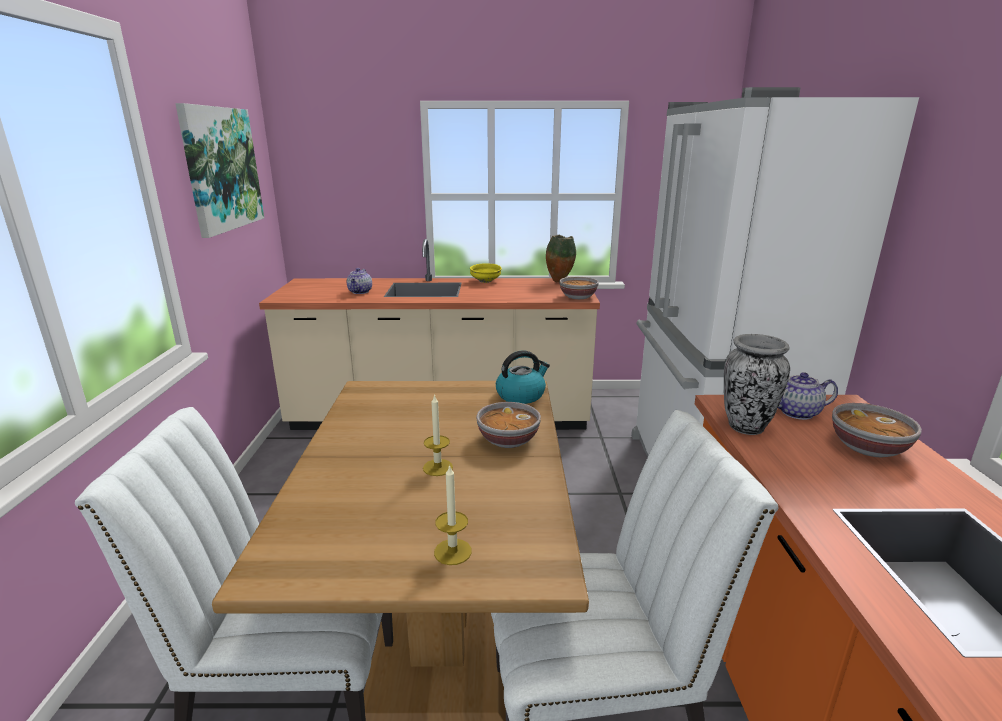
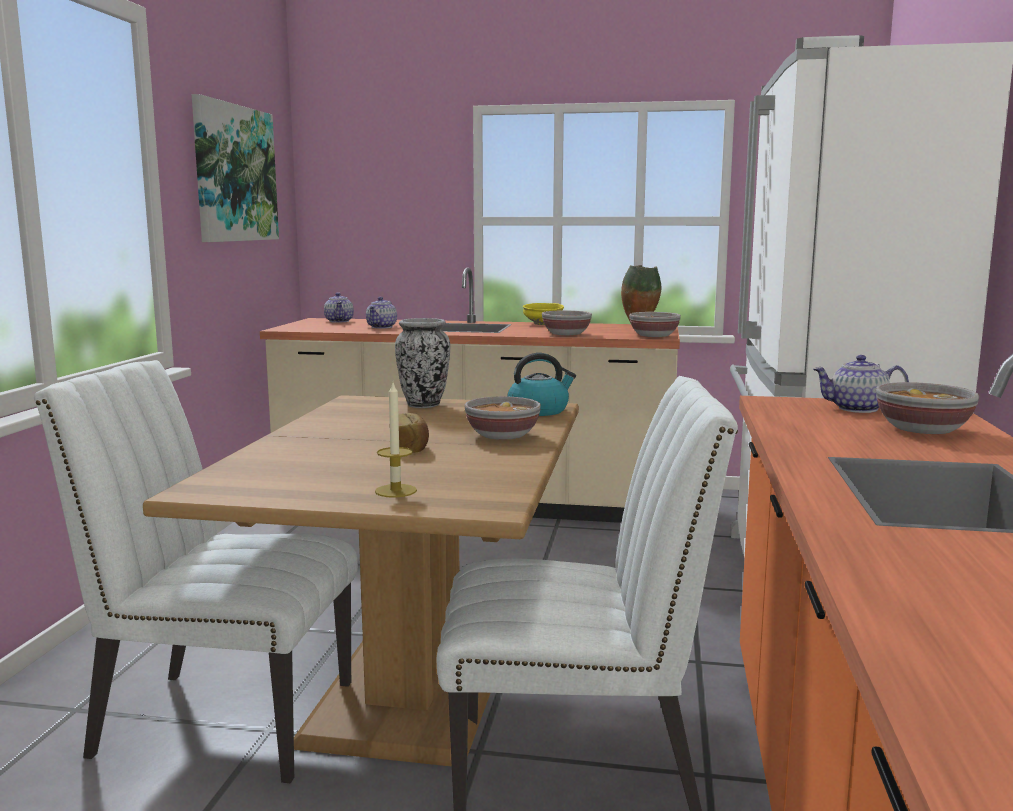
camera: 10 degrees right, 10 degrees down
(322, 283) = (339, 321): none -> teapot
(437, 467) = (410, 447): candle -> bread
(511, 297) = (566, 334): none -> bowl
(746, 427) = (781, 413): vase -> vase (424, 405)

